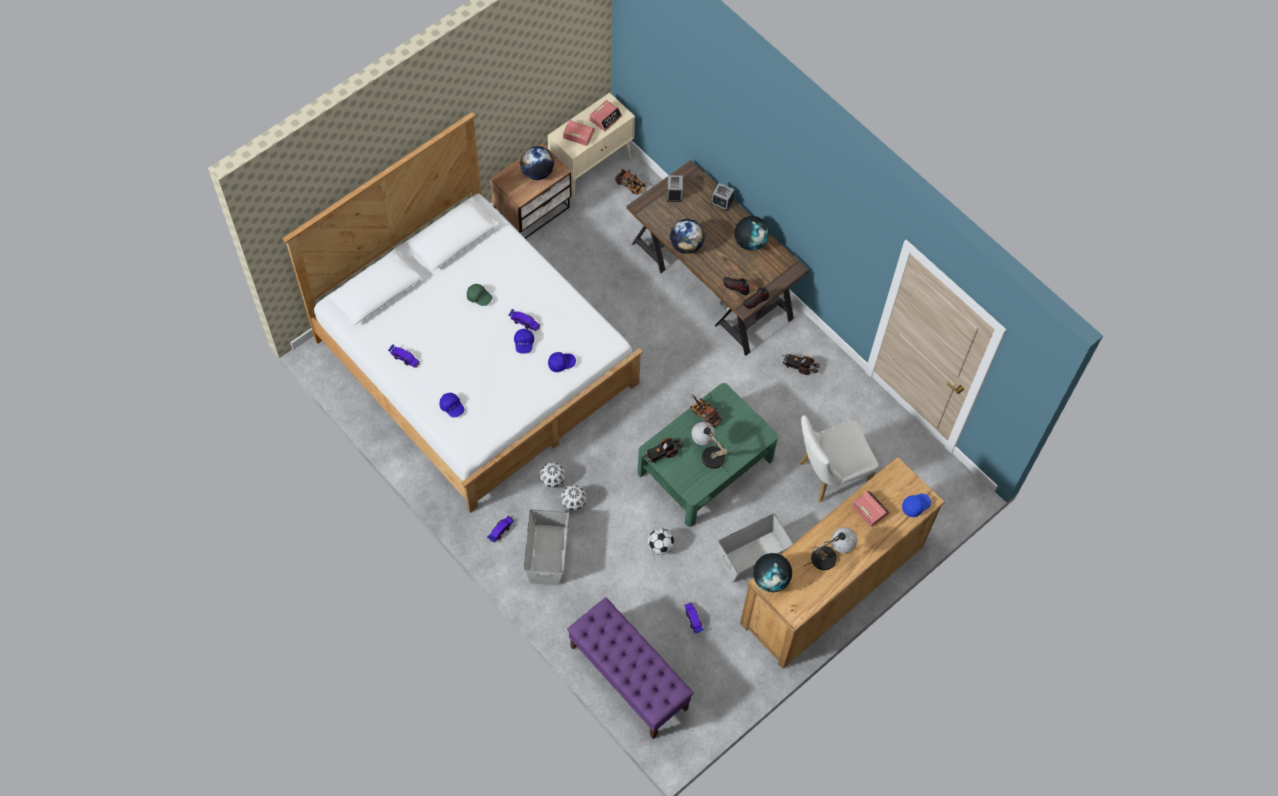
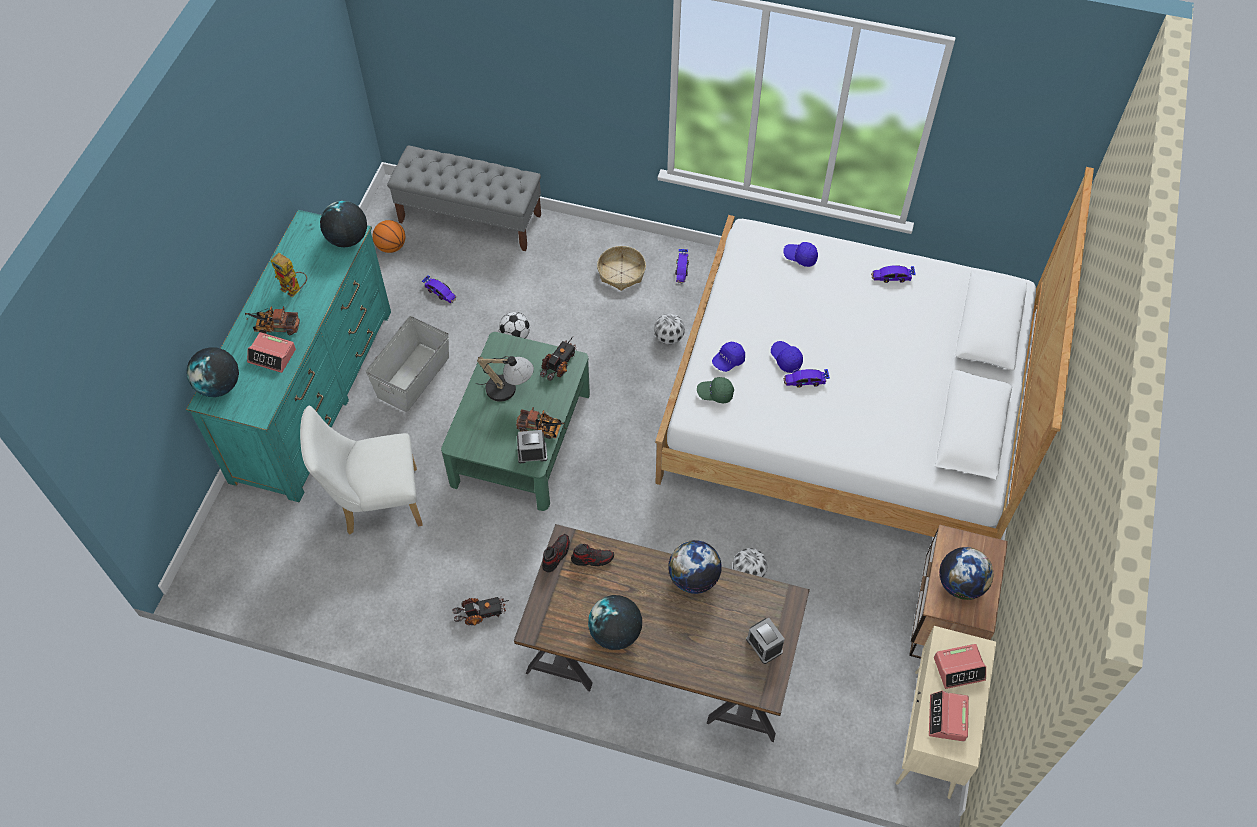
camera: 150 degrees right, 5 degrees down
(479, 297) = (878, 380): green cap -> green cap (715, 394)
(547, 554) = (621, 272): grey storage box -> basket
(573, 503) = (631, 328): football -> football (748, 572)
(628, 677) = (470, 218): purple bench -> grey bench
(631, 186) = (859, 738): toy truck -> toy truck (274, 326)
(707, 687) = (391, 247): none -> basketball
(721, 202) = (692, 671): alarm clock -> alarm clock (532, 453)
(828, 475) = (375, 503): white chair -> white chair turned 135 degrees counterclockwise
(830, 556) = (295, 290): table lamp -> toy robot
(832, 585) = (313, 394): brown dresser -> turquoise dresser
(915, 506) = (219, 386): blue cap -> globe

